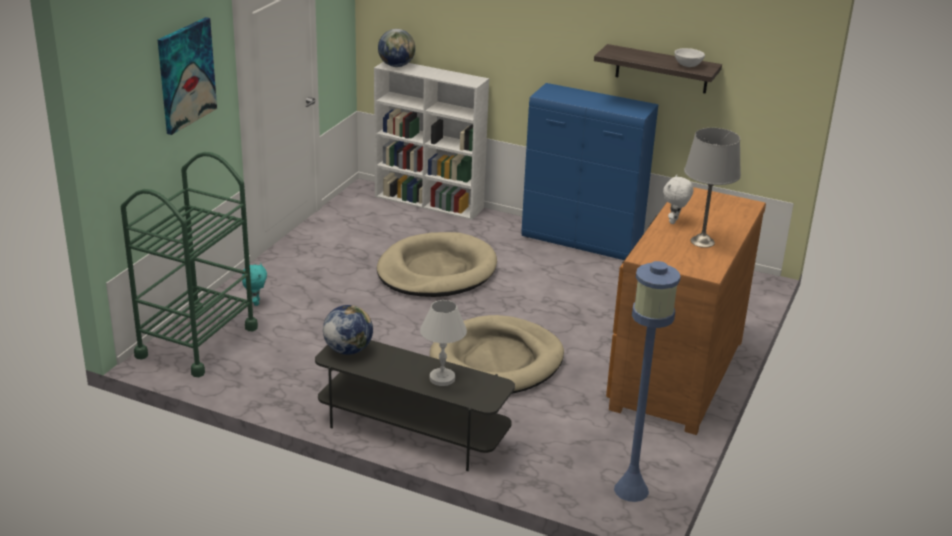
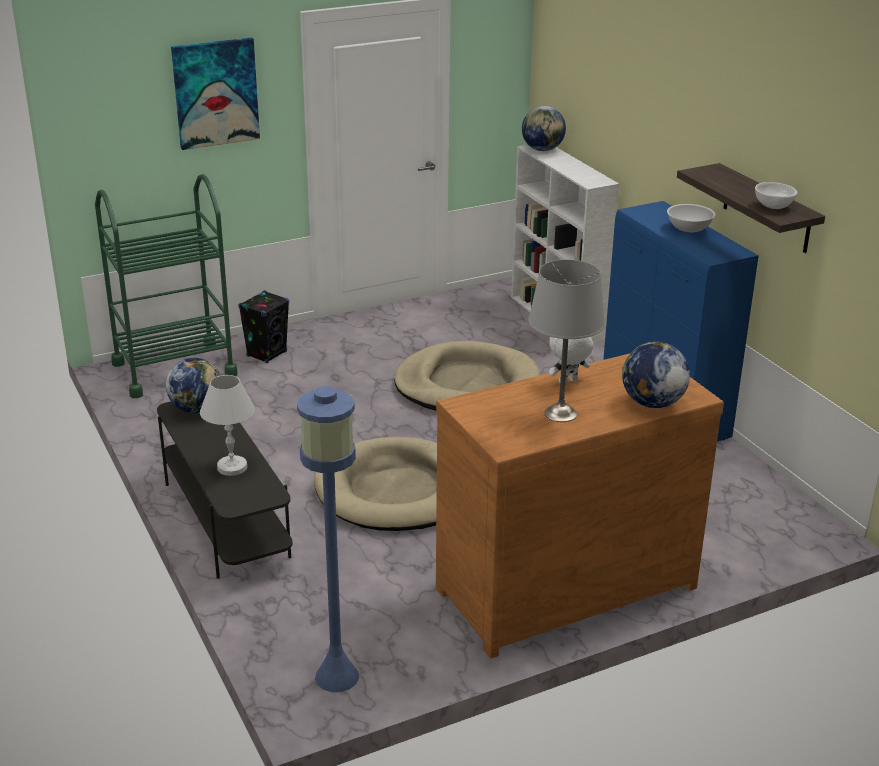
camera: 40 degrees right, 0 degrees up
(255, 302) = (267, 354): turquoise plush toy -> black speaker
(593, 98) = (688, 228): none -> white bowl
(735, 217) = (652, 403): none -> globe

